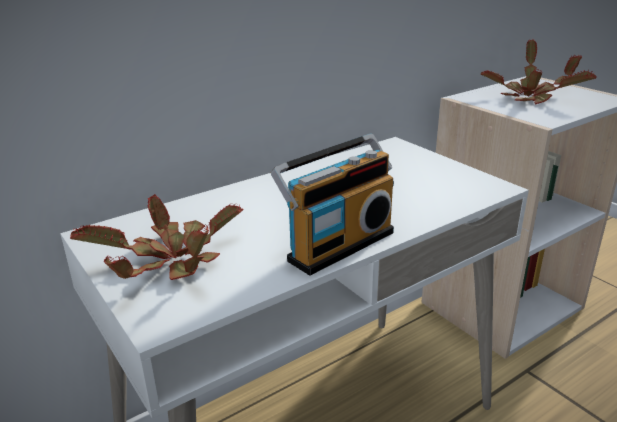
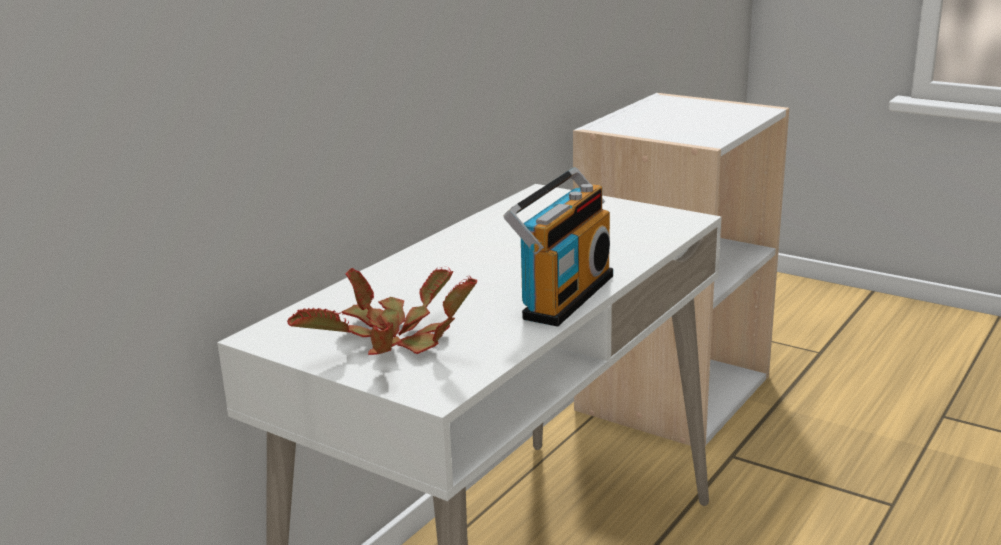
camera: 20 degrees left, 5 degrees down
(532, 96) = (676, 117): potted plant -> none

